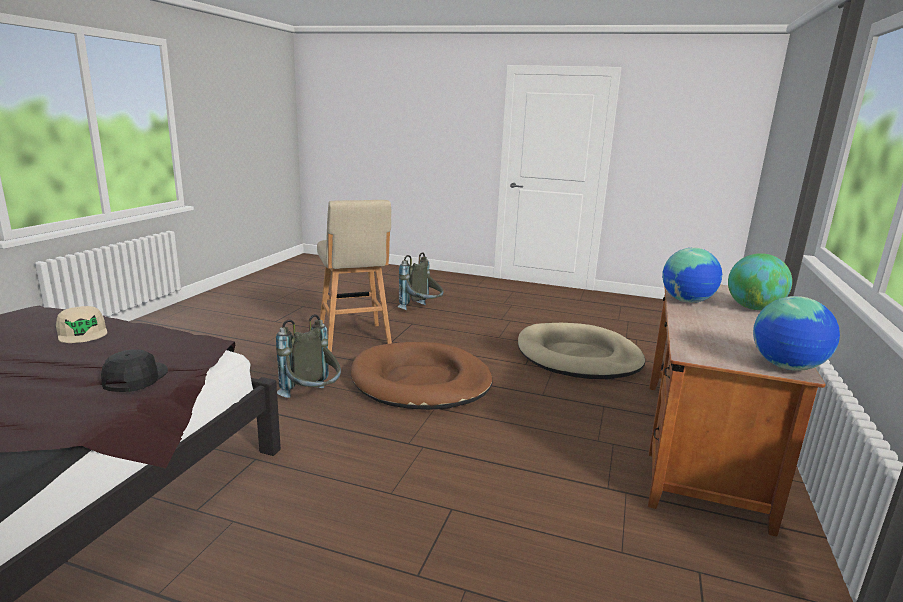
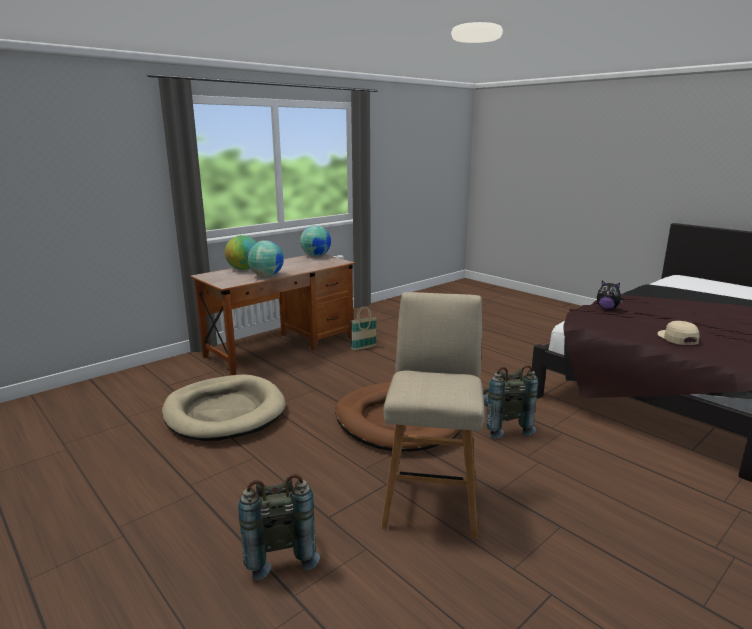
camera: 150 degrees left, 0 degrees up
(135, 378) = (607, 308): black cap -> plush toy
(593, 485) = (363, 348): none -> basket

